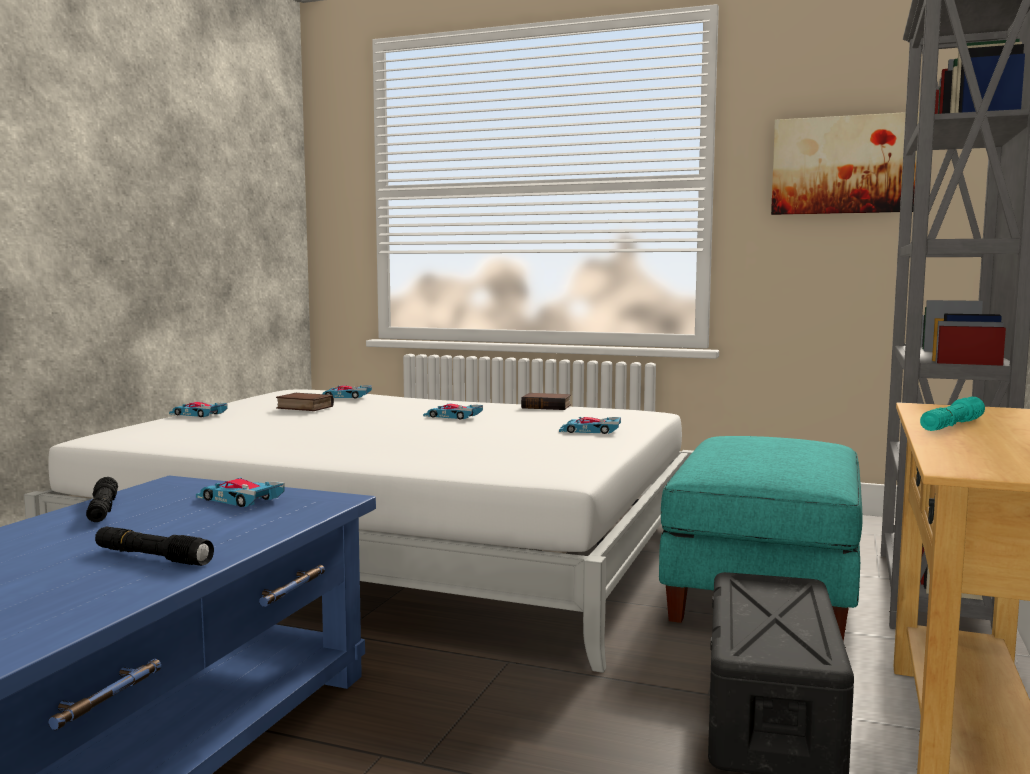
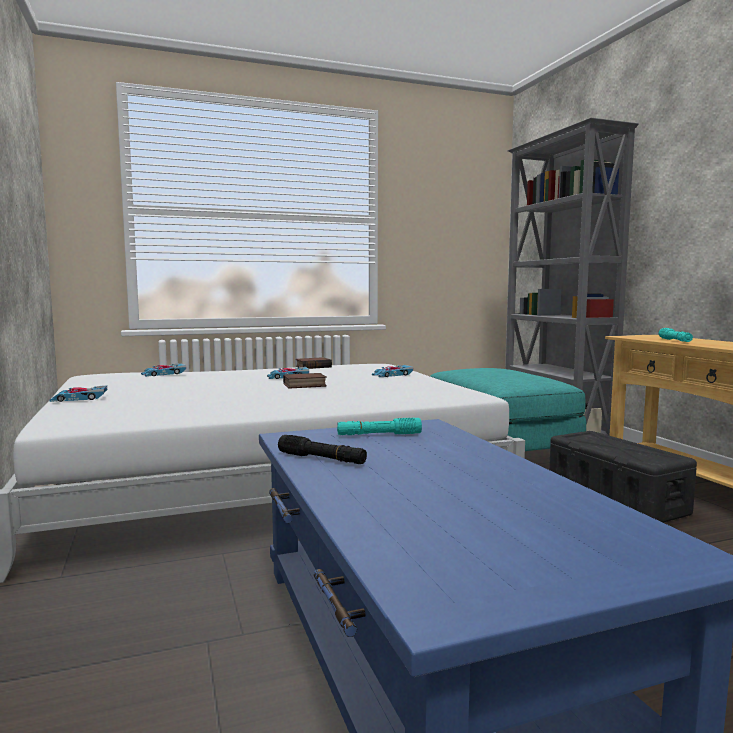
camera: 40 degrees left, 0 degrees up
(152, 557) = (480, 470): black flashlight -> none
(239, 499) = (379, 435): toy car -> turquoise flashlight
(303, 407) = (161, 383): book -> book (304, 385)
(848, 165) = (447, 216): picture -> none

